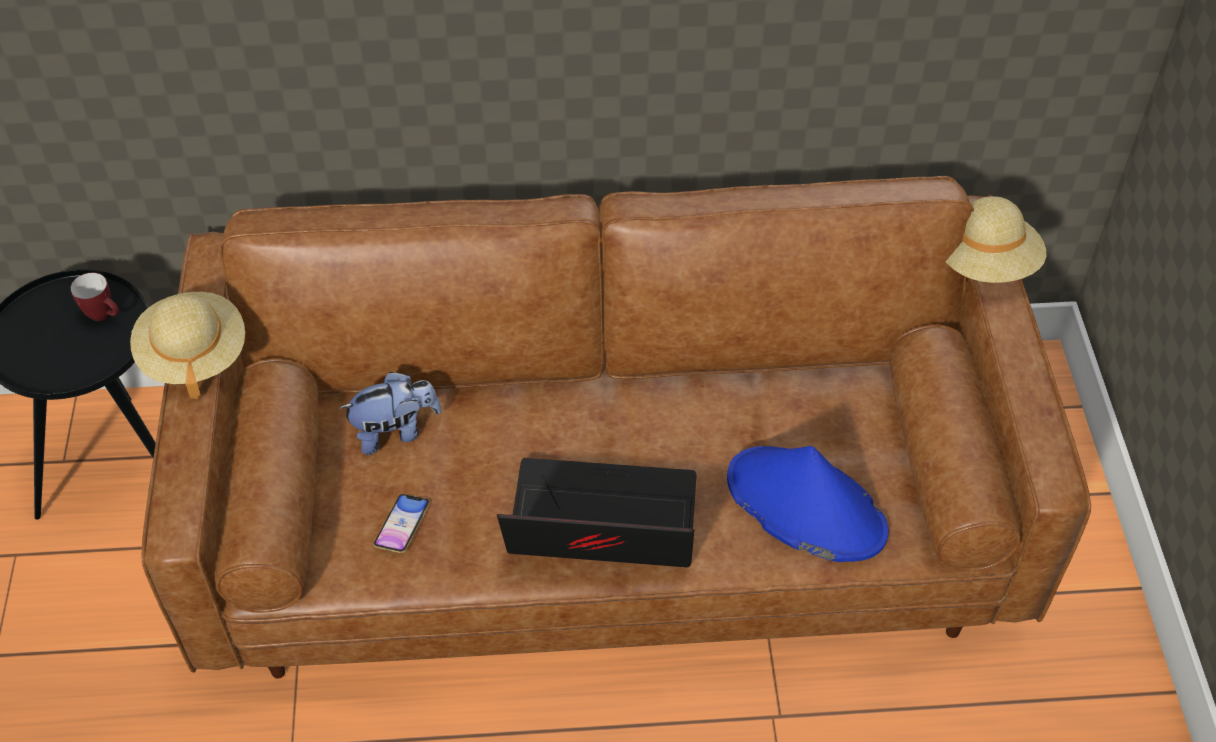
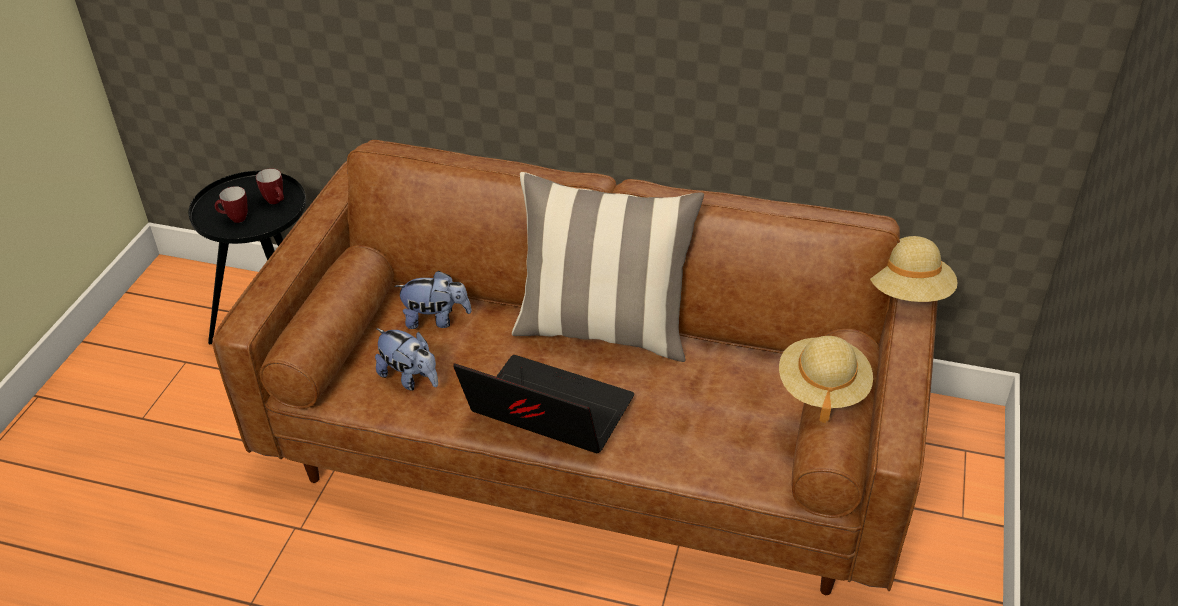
camera: 20 degrees right, 10 degrees down
(58, 358) = (235, 219): none -> mug
(193, 355) = (310, 227): beige hat -> beige hat (822, 388)
(402, 526) = (410, 378): phone -> plush toy
(616, 391) = (604, 330): none -> pillow
(804, 505) = (708, 437): blue hat -> none

